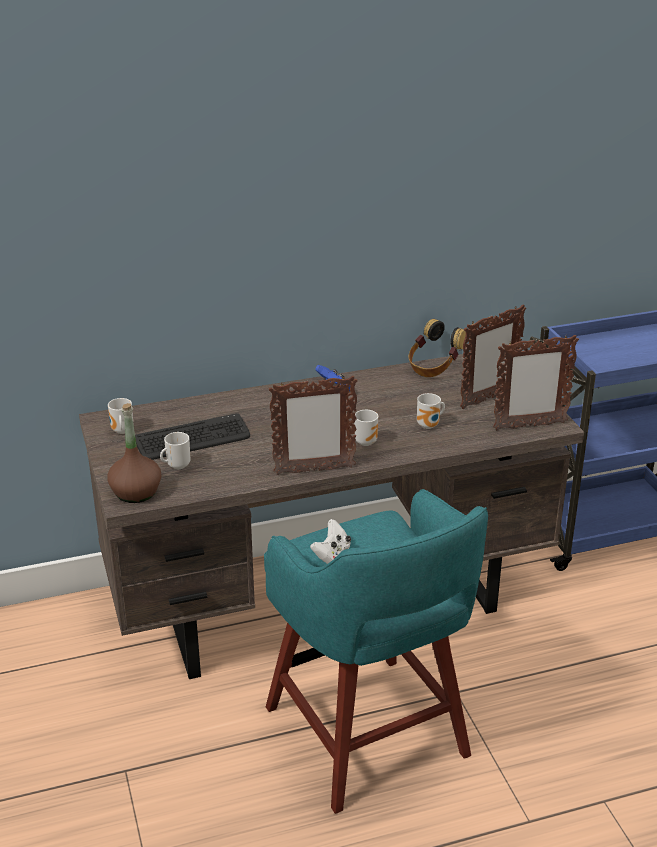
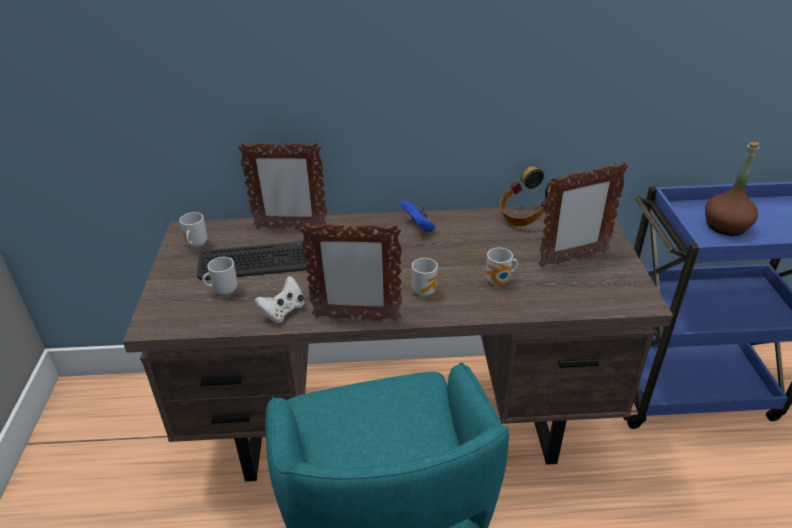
camera: 15 degrees right, 5 degrees up
(135, 492) = (168, 315): brown bottle -> brown bottle (725, 226)
(331, 555) = (343, 424): white game controller -> white game controller (283, 311)
(529, 426) = (610, 298): picture frame -> picture frame (290, 228)

